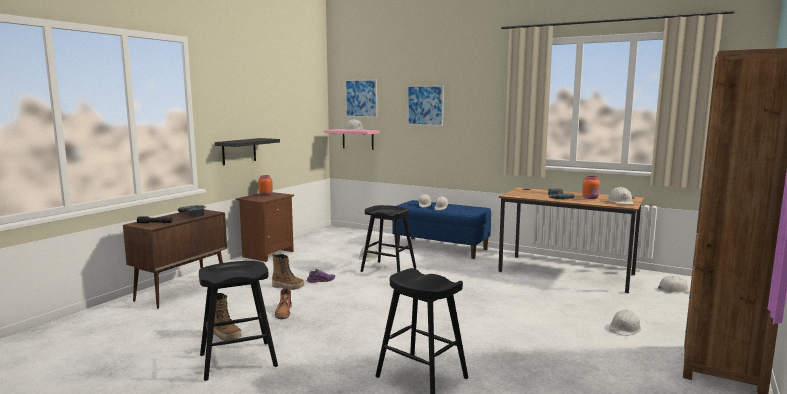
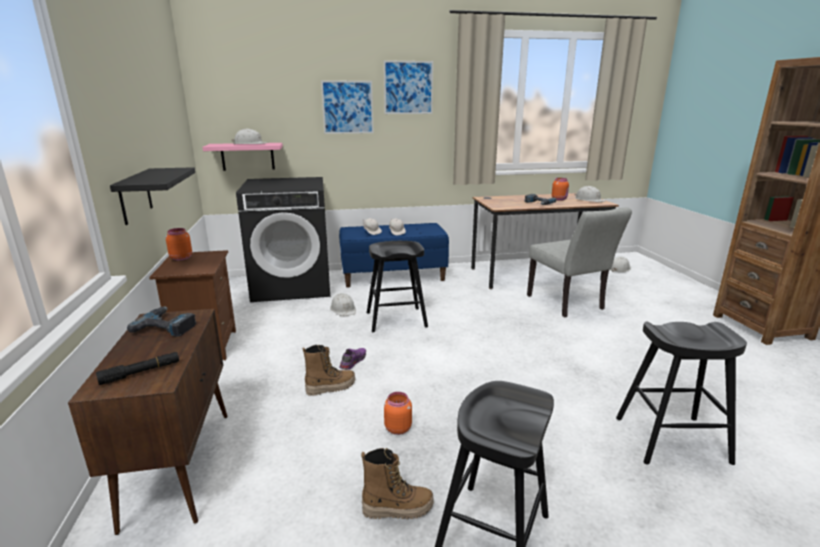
camera: 40 degrees left, 10 degrees up
(283, 312) = (397, 428): brown boot -> orange jar
(361, 98) = (247, 98): picture -> picture (408, 87)
(365, 238) = (293, 285): none -> black washing machine
(543, 297) = (568, 304): none -> grey chair
(625, 328) = (664, 314): white hard hat -> none

